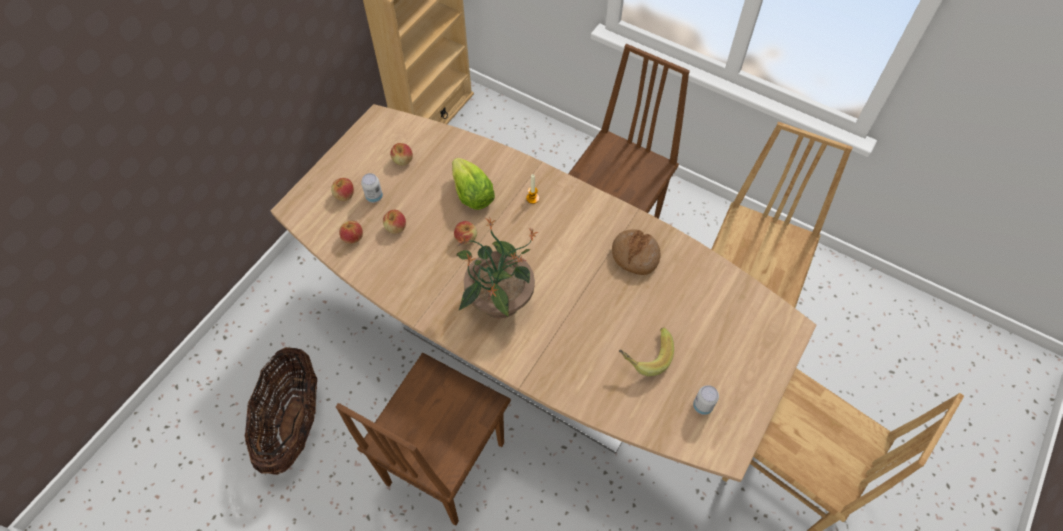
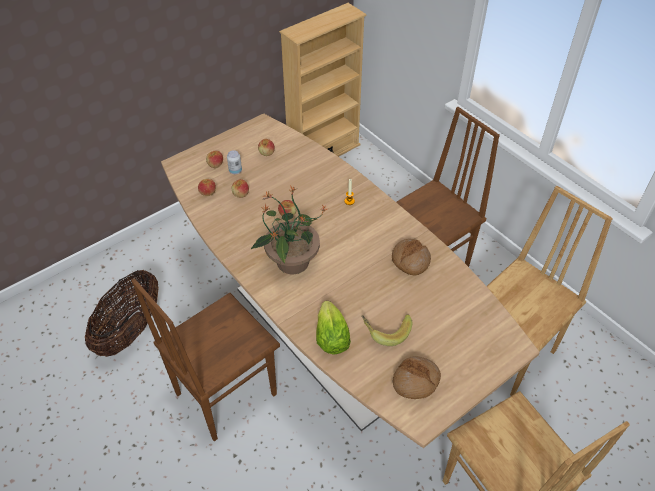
camera: 20 degrees right, 10 degrees down
(472, 195) = (305, 188): lettuce -> lettuce (331, 338)
(702, 406) = (416, 381): can -> bread

